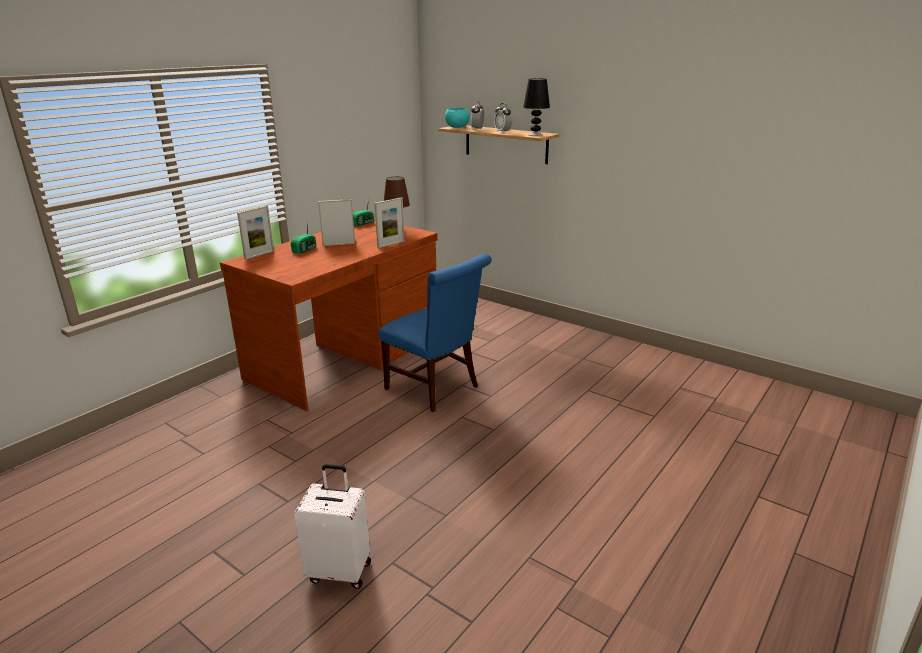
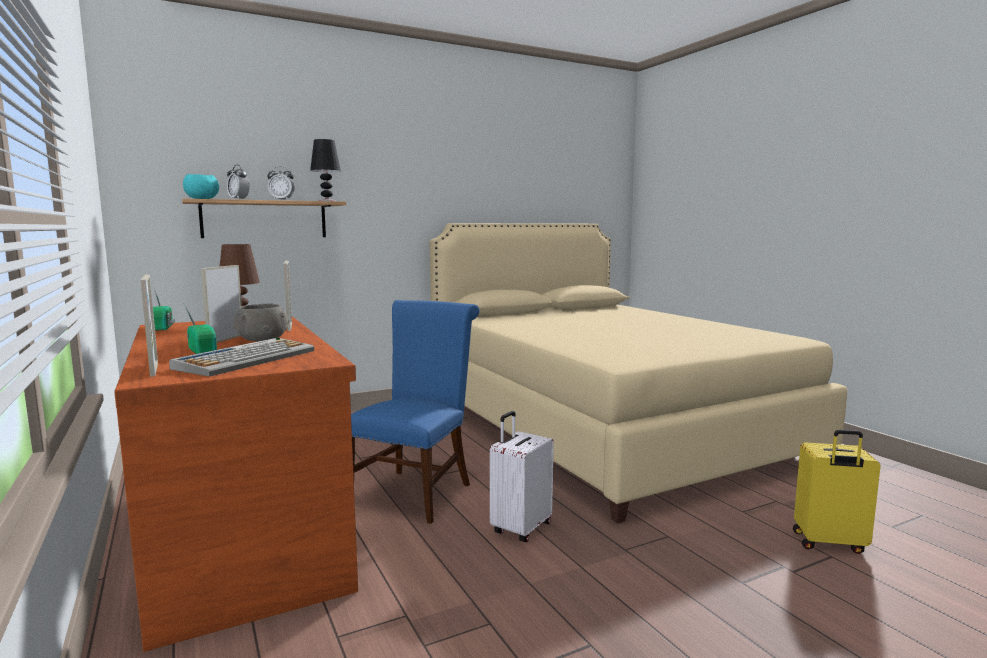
camera: 65 degrees left, 15 degrees down
(290, 263) = (247, 359): none -> keyboard
(340, 571) = (752, 621): white suitcase -> white suitcase (520, 528)
(345, 250) = (262, 339): none -> grey bowl
(436, 389) = (415, 491): blue chair -> blue chair turned 45 degrees counterclockwise
(499, 621) = (829, 543): none -> yellow suitcase
(670, 440) = (605, 427): none -> beige bed

